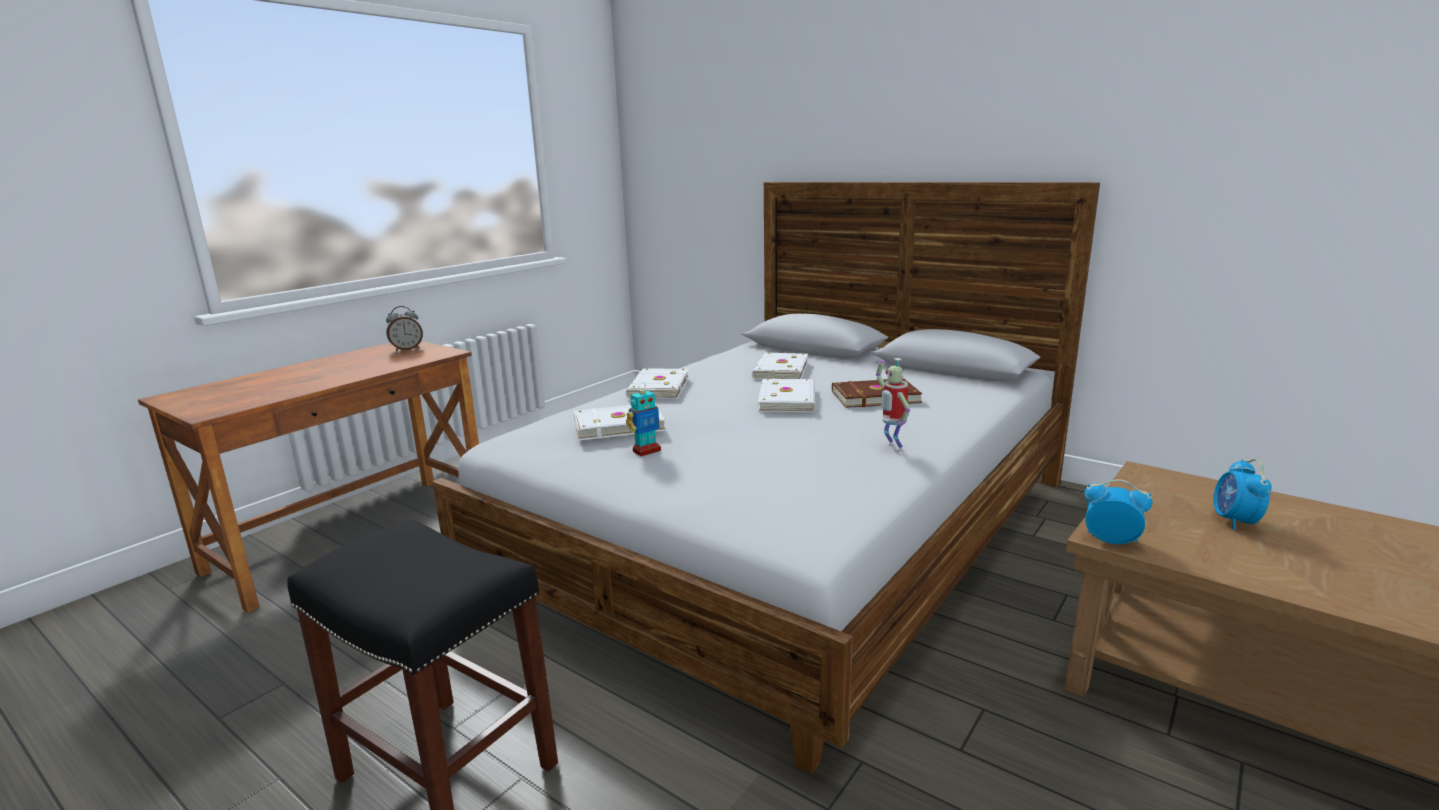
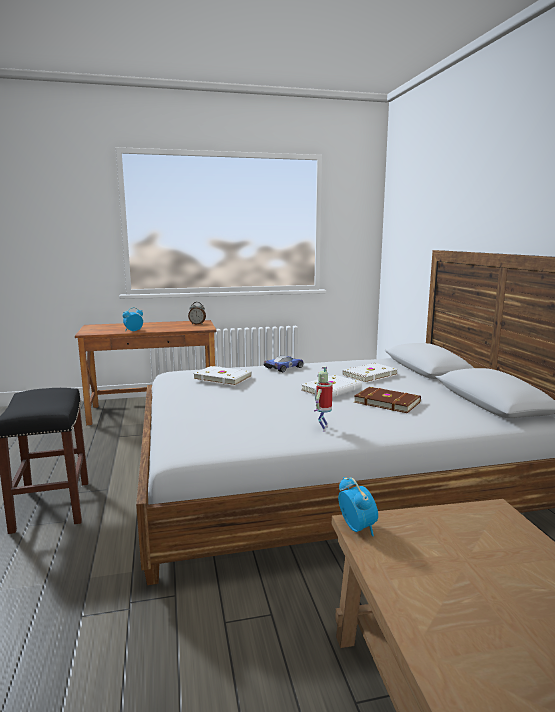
camera: 40 degrees right, 5 degrees down
(646, 451) = (210, 392): toy robot -> none
(657, 387) = (284, 367): white book -> toy car
(1234, 522) = (482, 563): alarm clock -> alarm clock (133, 331)

